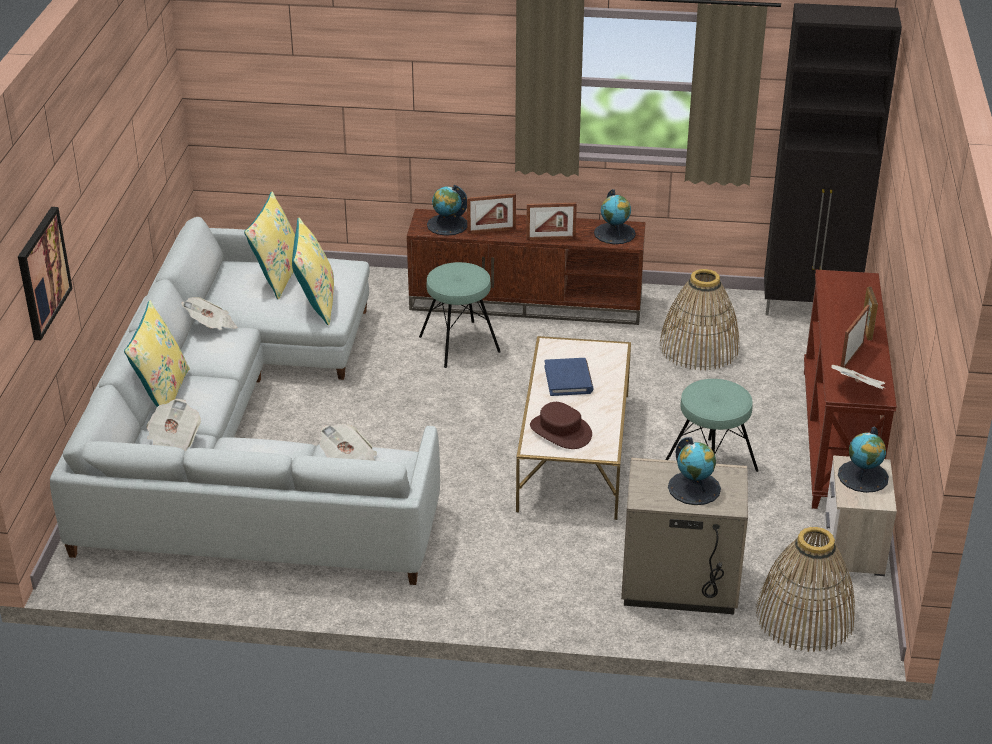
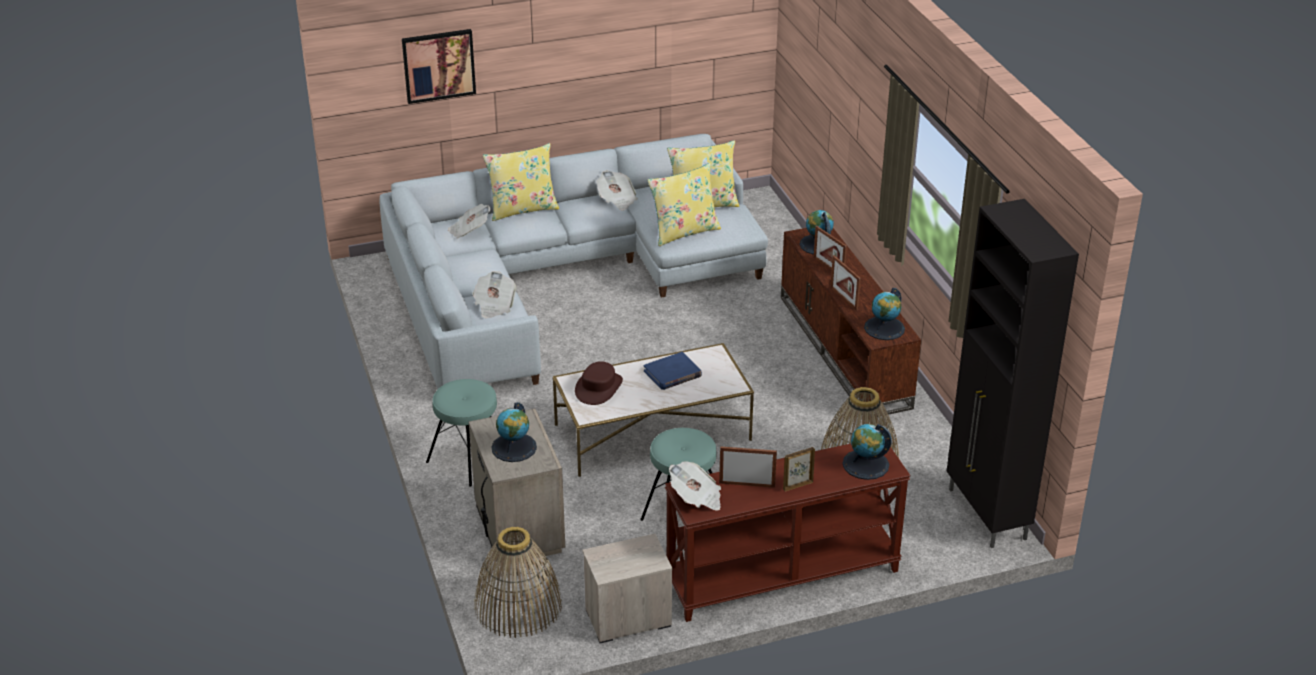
camera: 65 degrees right, 0 degrees up
(459, 344) = (753, 335): turquoise stool -> turquoise stool (469, 459)
(863, 476) = (635, 556): globe -> globe (865, 464)

